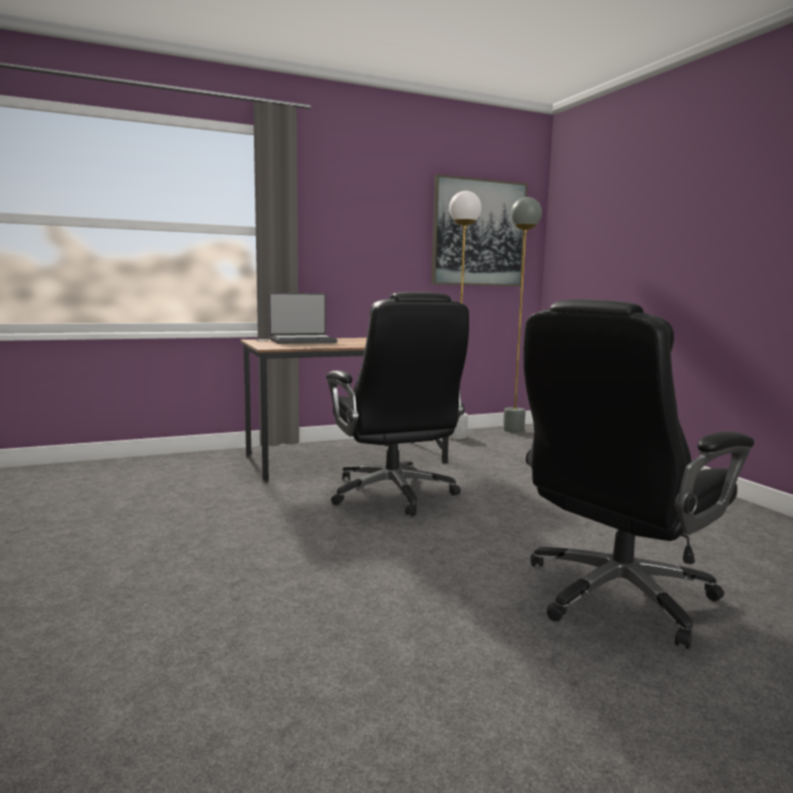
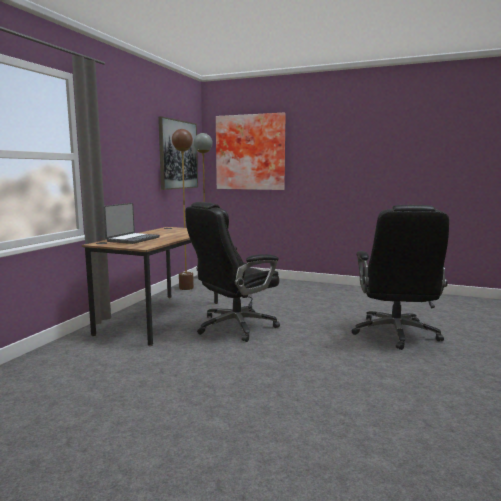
camera: 45 degrees left, 0 degrees up
(393, 494) = (234, 326): black office chair -> black office chair turned 120 degrees clockwise
(455, 436) = (186, 288): white floor lamp -> brown floor lamp
(604, 225) = (251, 152): none -> picture

